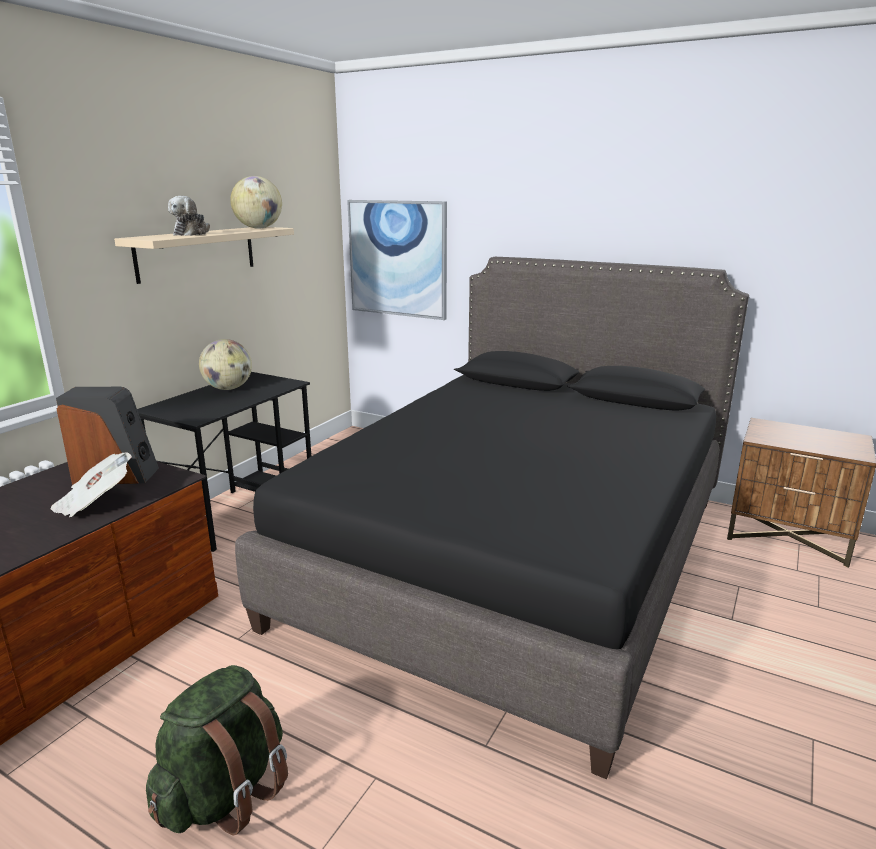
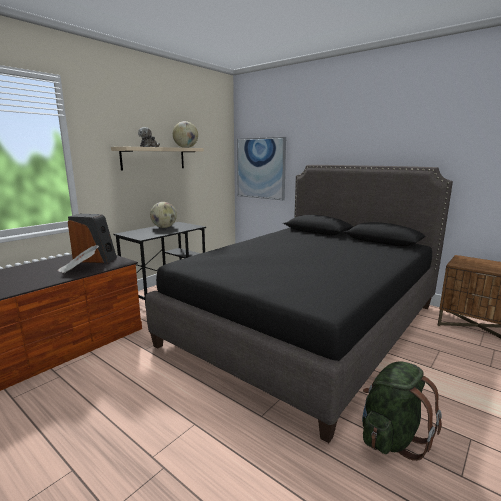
camera: 10 degrees right, 5 degrees down
(225, 793) = (113, 420): green backpack -> green backpack (391, 437)

